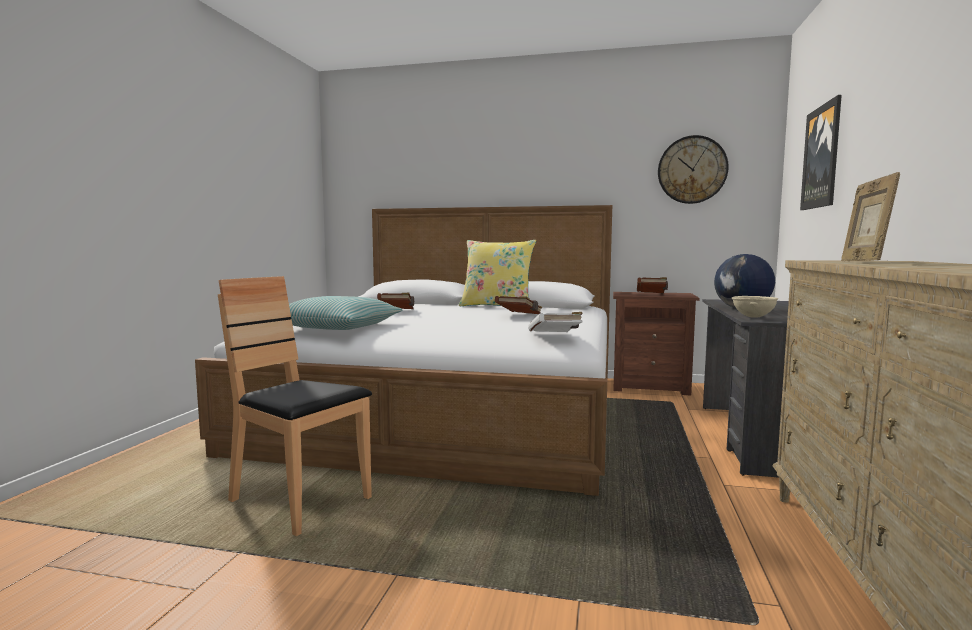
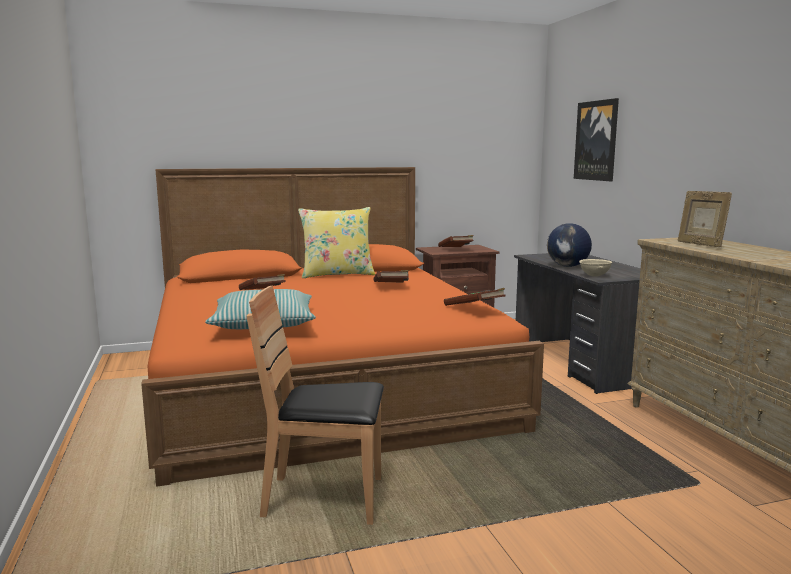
camera: 30 degrees left, 5 degrees up
(451, 409) = (322, 383): white bed -> orange bed
(555, 336) = (474, 309): white book -> brown book
(692, 170) = (477, 135): wall clock -> none

